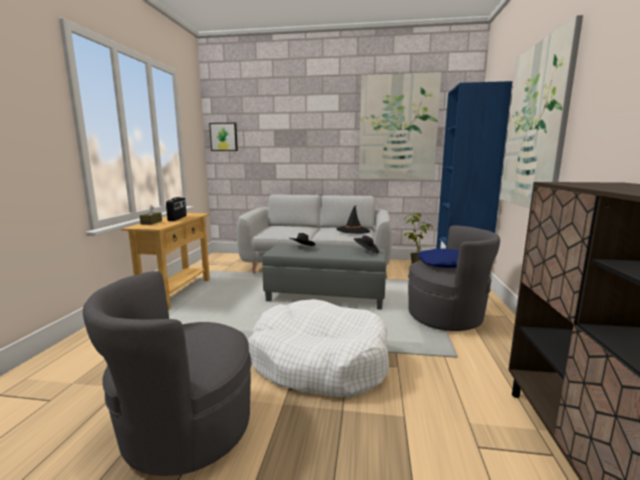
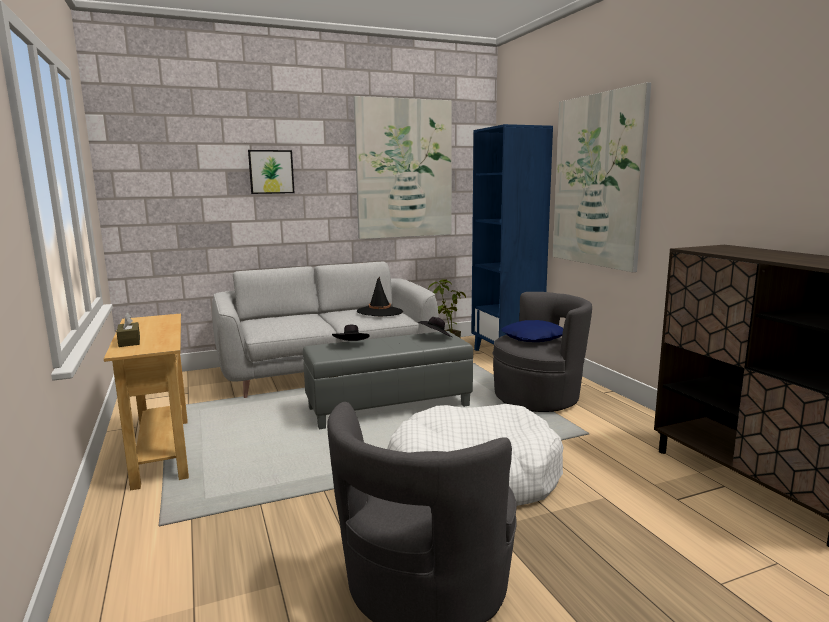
camera: 30 degrees left, 0 degrees up
(178, 218) = (153, 328): radio -> none
(224, 137) = (135, 181): picture -> picture (271, 172)

